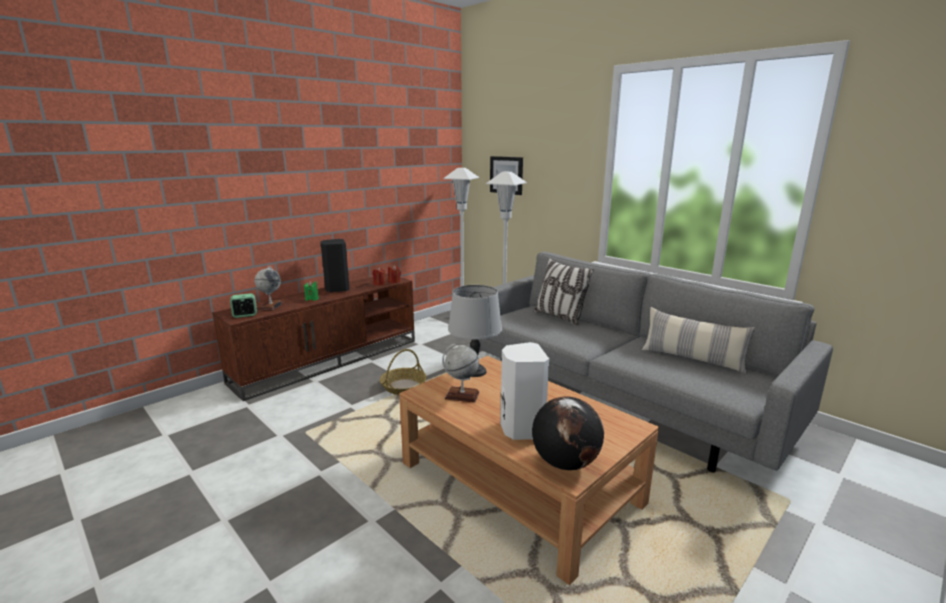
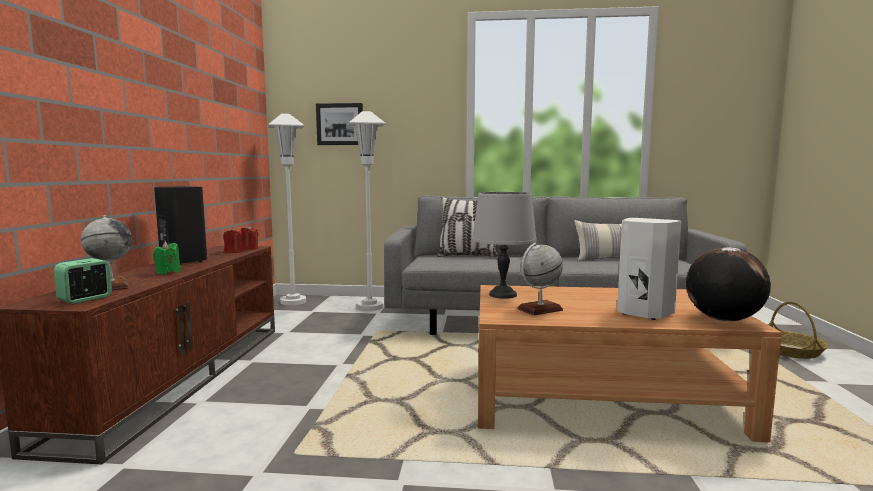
camera: 40 degrees left, 10 degrees down
(403, 386) = (341, 370): basket -> basket (789, 351)

